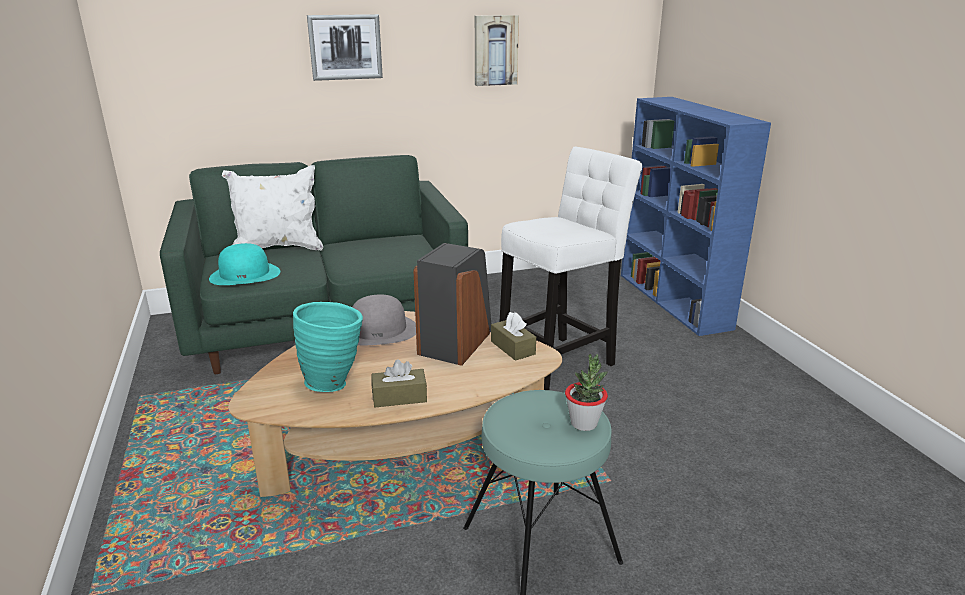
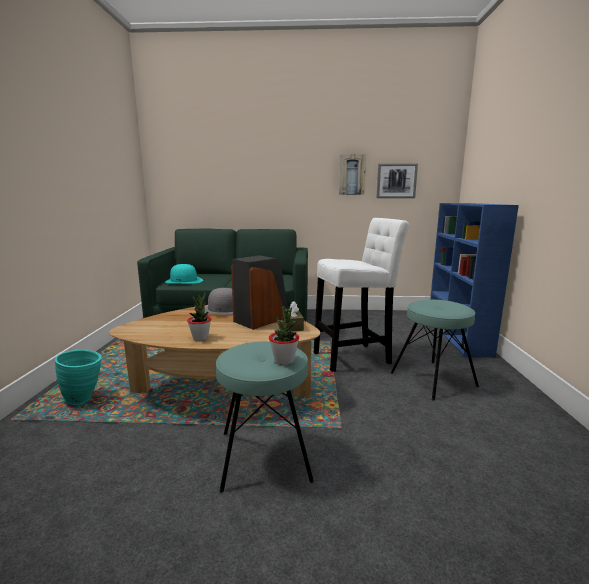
camera: 20 degrees right, 10 degrees down
(278, 248) = (212, 273): white pillow -> none
(335, 382) = (175, 327): turquoise vase -> turquoise vase (85, 399)
(345, 47) = (265, 171): picture -> picture (396, 181)
(399, 397) = (200, 338): brown tissue box -> potted plant
(679, 380) = (432, 379): none -> turquoise stool

